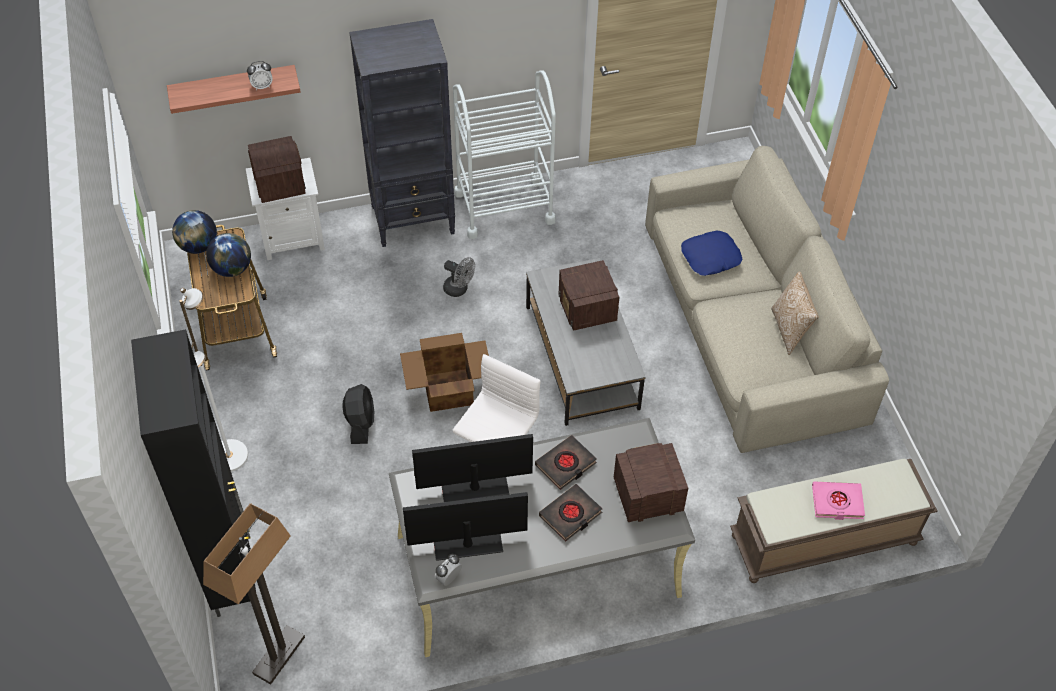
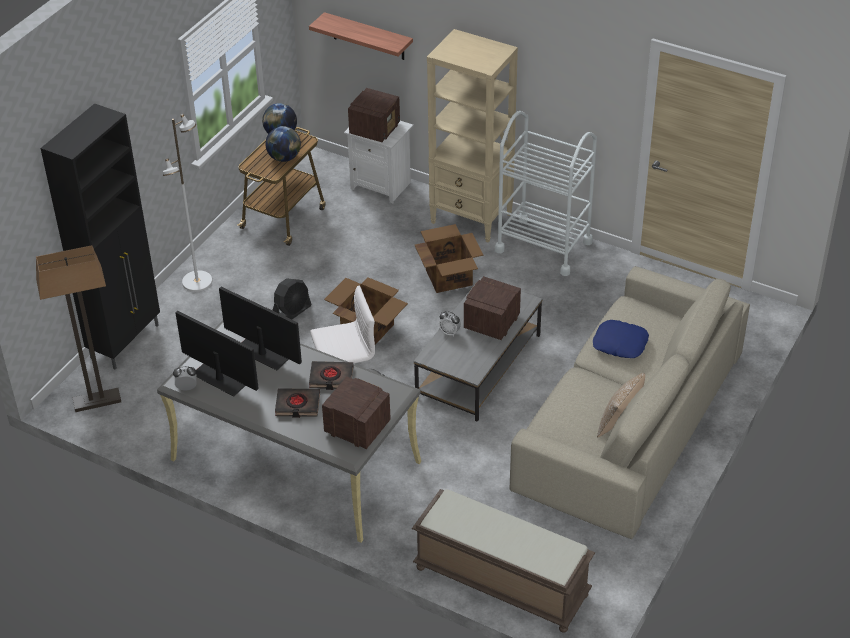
camera: 45 degrees right, 10 degrees down
(262, 86) = (377, 40): alarm clock -> alarm clock (449, 332)
(414, 220) = (472, 219): black bookcase -> beige bookcase
(459, 289) = (449, 277): grey fan -> cardboard box
(837, 502) = (499, 536): pink book -> none

